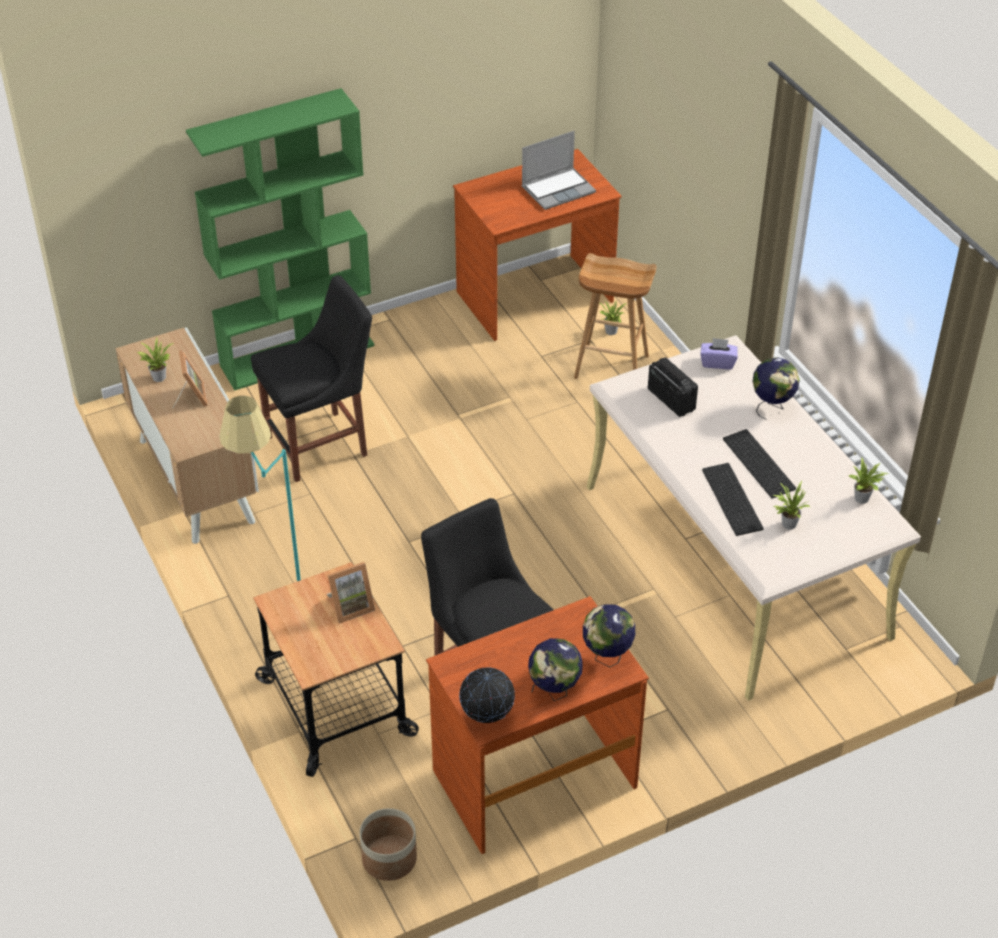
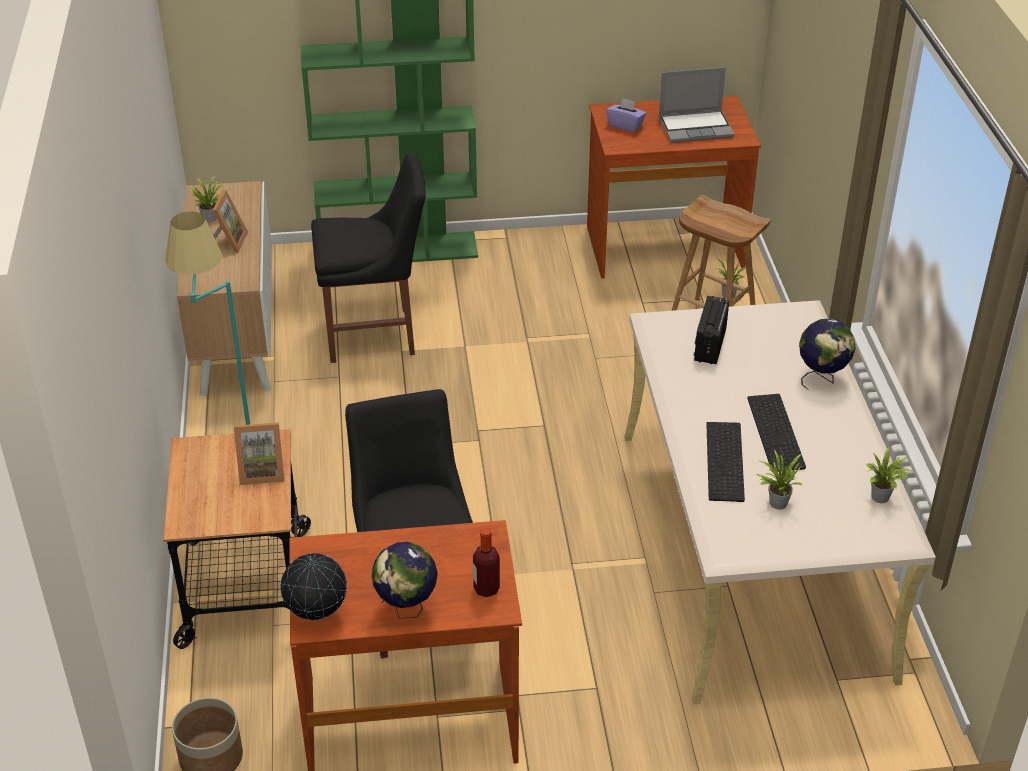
camera: 20 degrees right, 5 degrees down
(607, 657) = (486, 589): globe -> bottle
(671, 399) = (709, 346): radio -> radio turned 150 degrees counterclockwise
(717, 362) = (782, 321): purple tissue box -> purple tissue box (625, 125)

